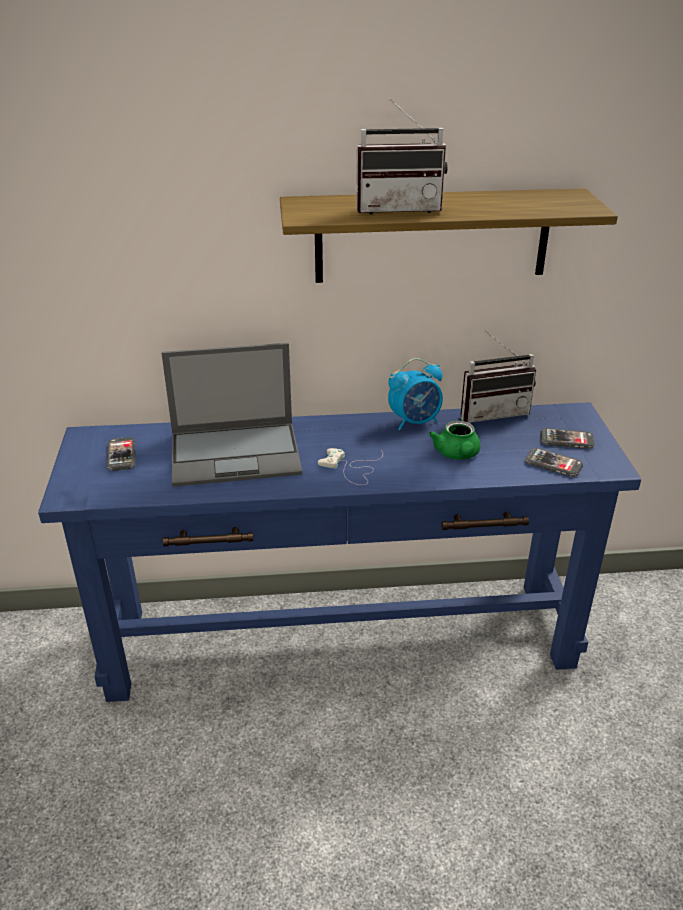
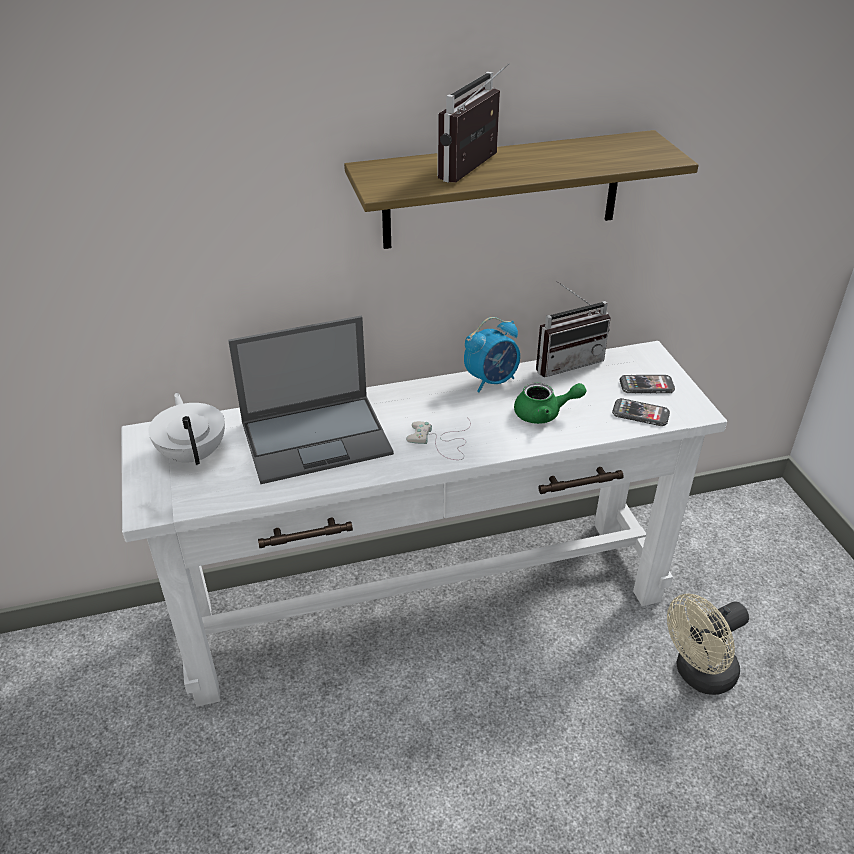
camera: 10 degrees left, 5 degrees up
(121, 455) = (193, 454): phone -> white teapot
(341, 640) = (425, 604): blue console table -> white console table
(398, 208) = (477, 170): radio -> radio turned 135 degrees clockwise
(457, 455) = (544, 414): green teapot -> green teapot turned 75 degrees counterclockwise
(601, 743) = (698, 675): none -> beige fan

